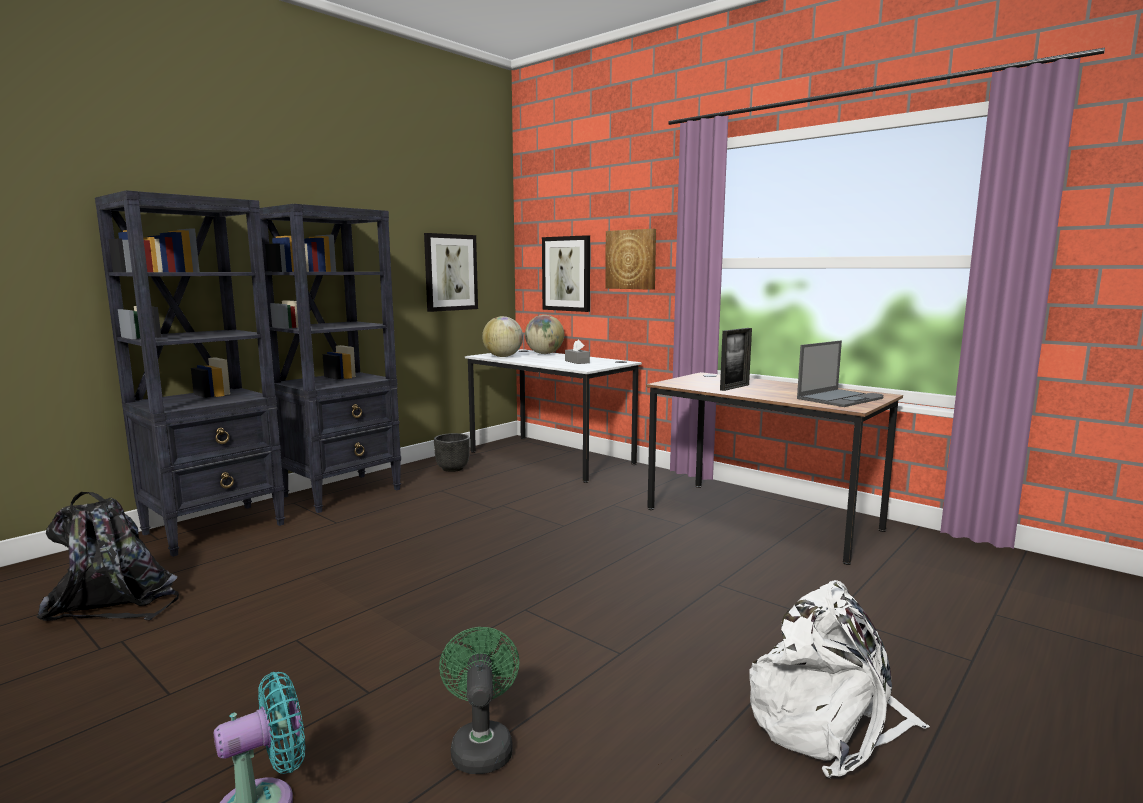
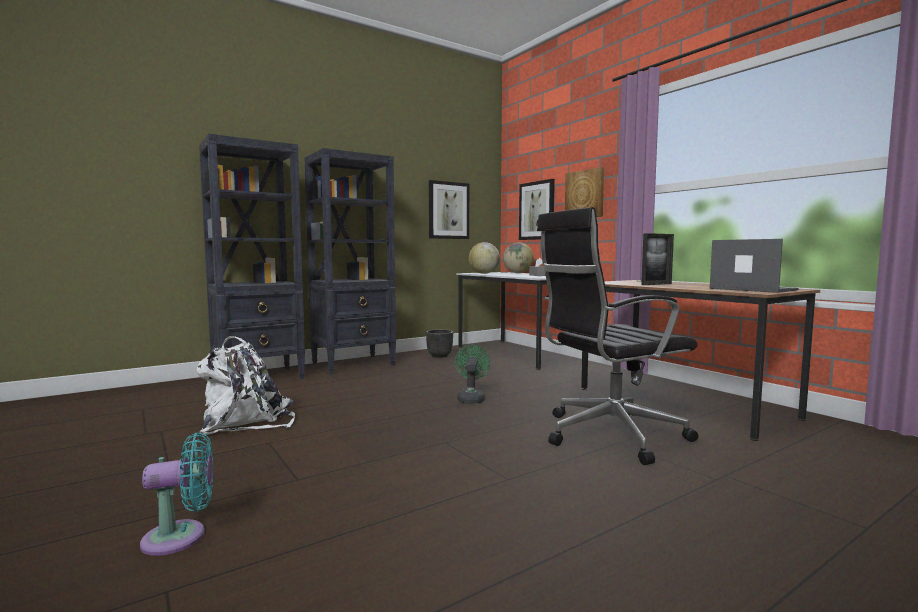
camera: 15 degrees right, 5 degrees down
(116, 602) = (173, 410): black backpack -> none
(481, 745) = (359, 525): green fan -> green fan (471, 398)
(703, 575) = (609, 435): none -> black office chair
(828, 724) = (682, 556): white backpack -> white backpack (246, 422)
(840, 398) = (751, 289): laptop -> laptop turned 105 degrees counterclockwise

